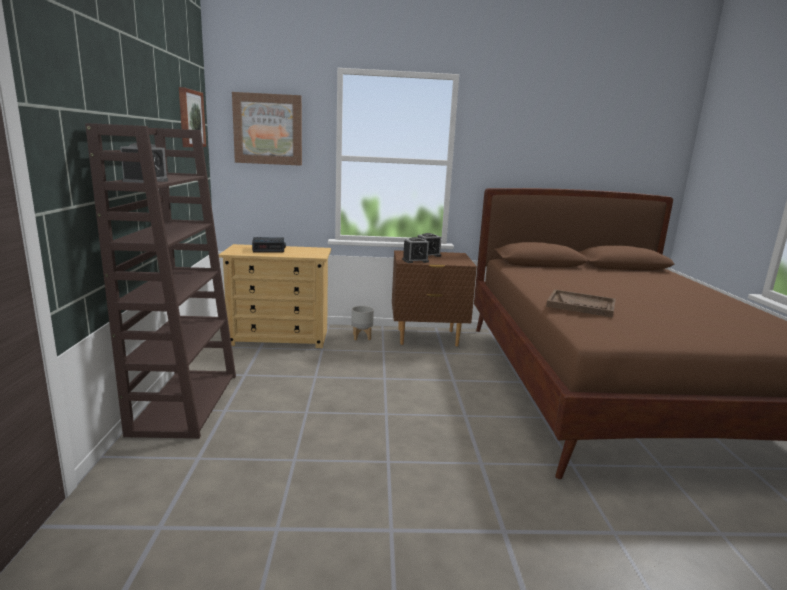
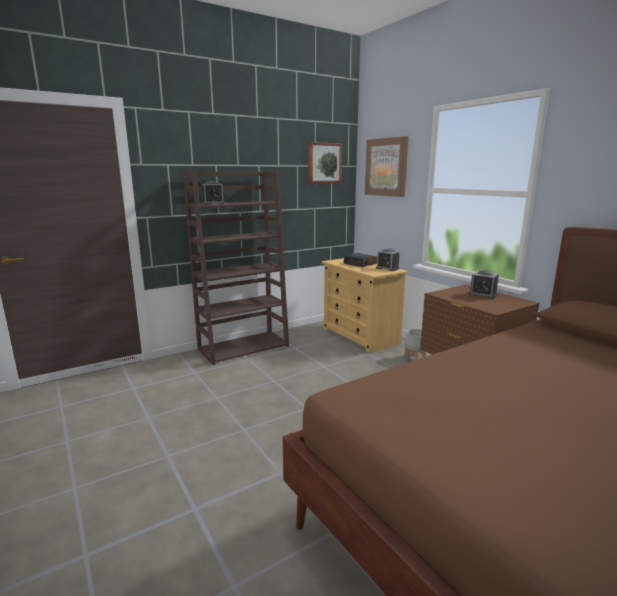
camera: 60 degrees right, 0 degrees up
(415, 260) = (450, 295): alarm clock -> alarm clock (387, 268)
(581, 305) = (445, 375): brown tray -> none

